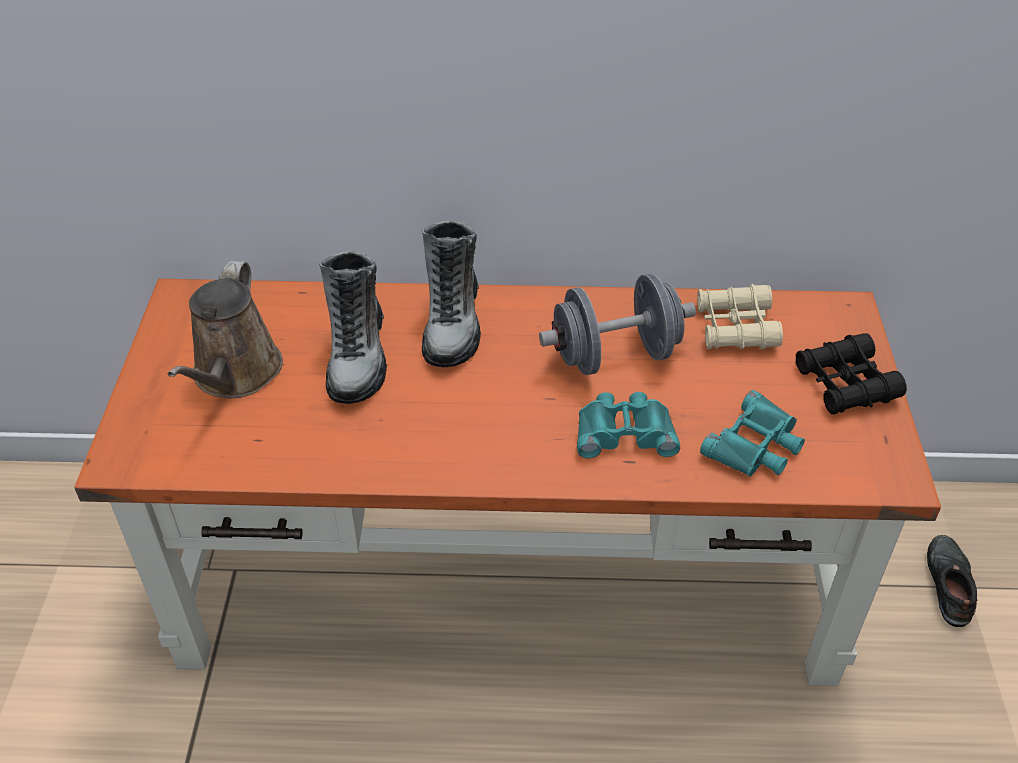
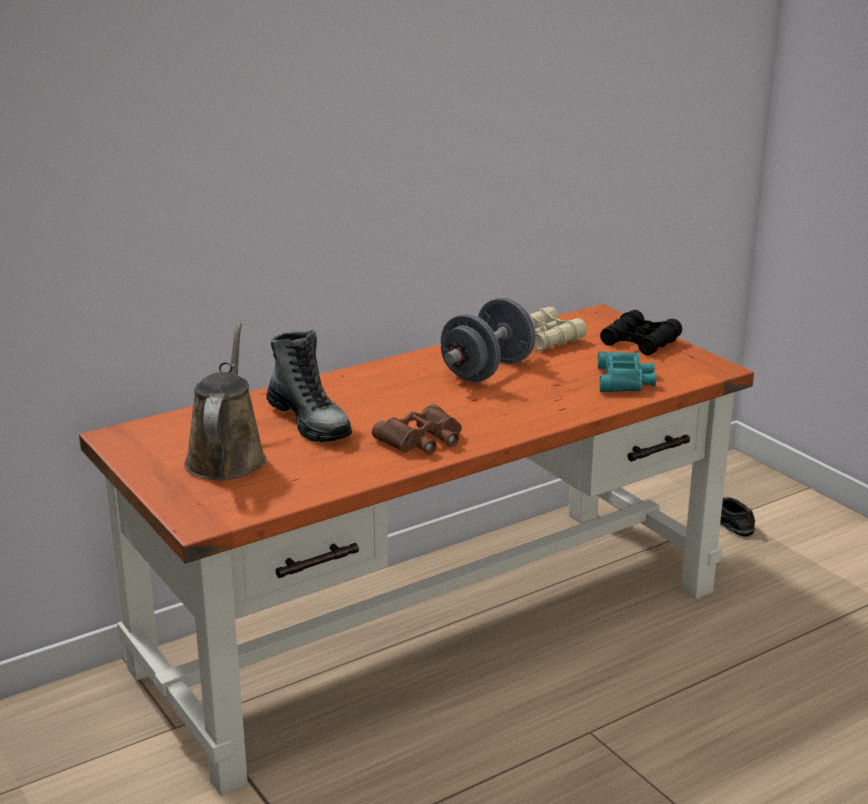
camera: 35 degrees left, 20 degrees down
(235, 375) = (227, 457): brown watering can -> brown watering can turned 150 degrees counterclockwise
(432, 440) = (422, 439): none -> brown binoculars
(452, 324) = (356, 389): boot -> none
(624, 432) = (541, 398): turquoise binoculars -> none

